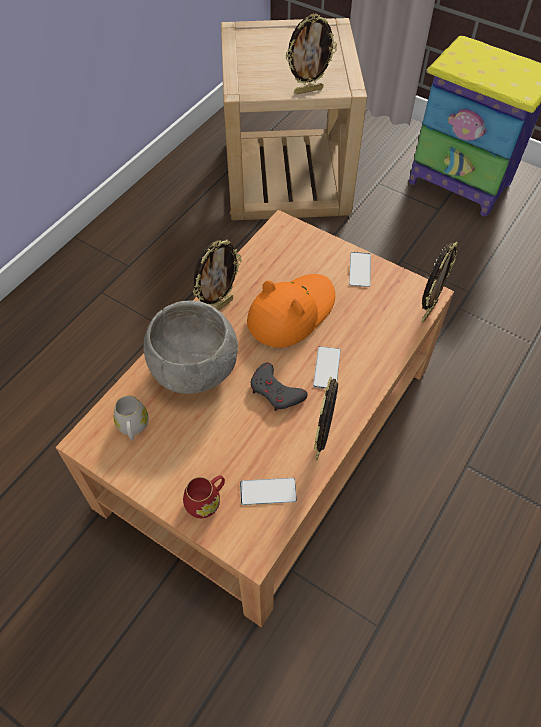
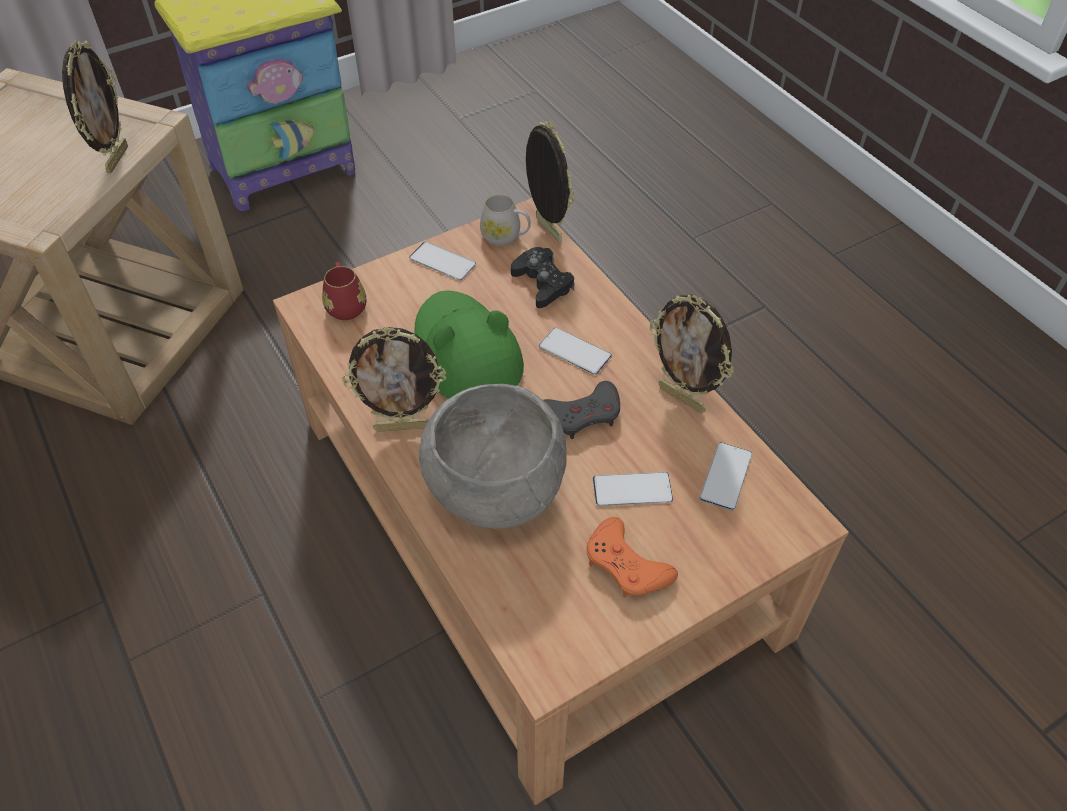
camera: 65 degrees left, 5 degrees down
(133, 427) = (553, 599): white mug -> white mug (505, 236)
(172, 456) = (626, 565): none -> orange game controller
(206, 501) = (712, 547): red mug -> red mug (345, 304)
(219, 307) = (403, 426): picture frame -> picture frame turned 105 degrees clockwise
(230, 440) = (632, 489): none -> phone
(291, 312) = (465, 353): orange hat -> green hat
(376, 328) = (542, 283): none -> black game controller

